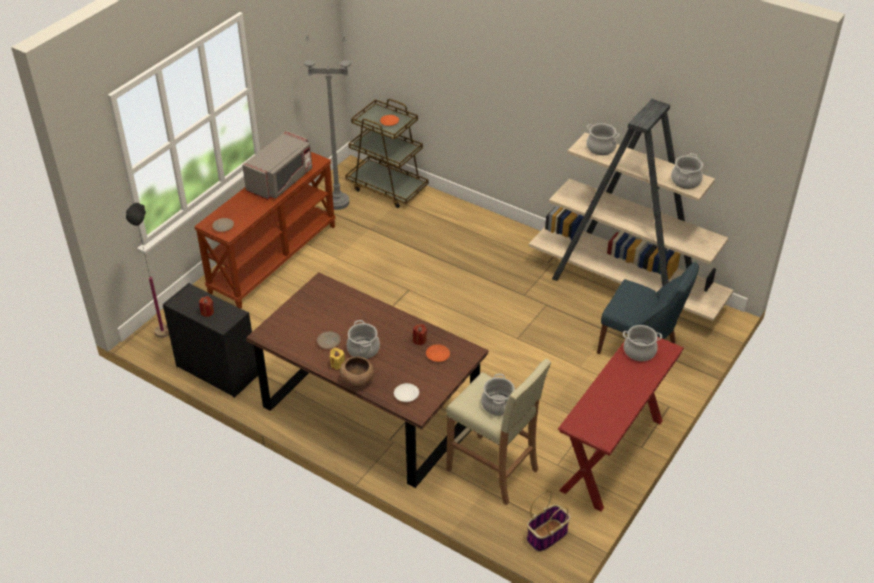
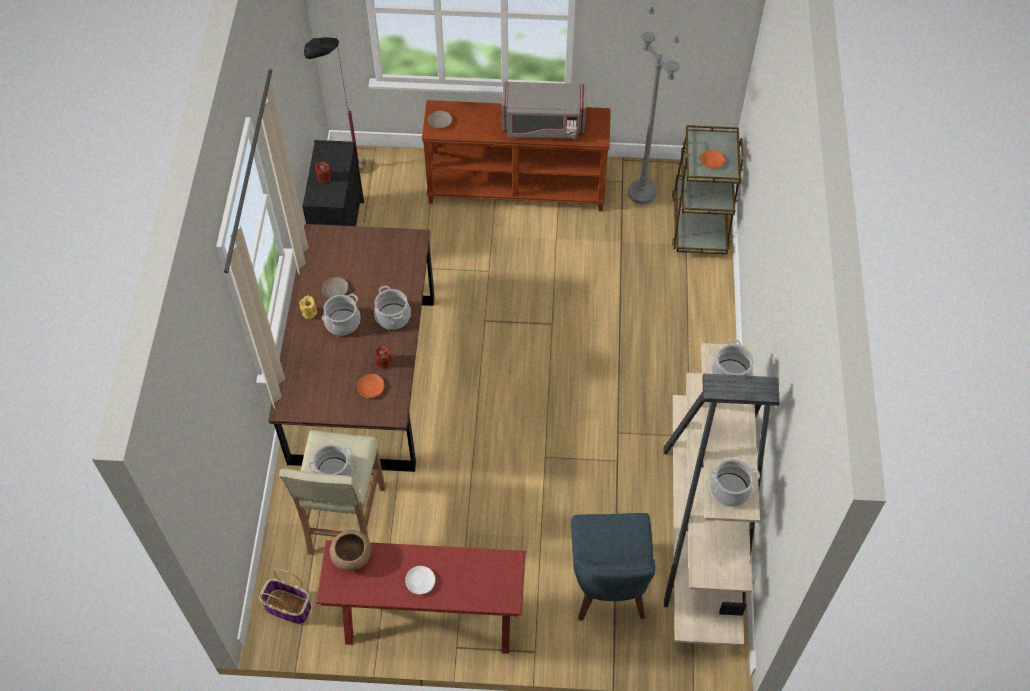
camera: 60 degrees right, 15 degrees up
(357, 379) = (299, 338): brown bowl -> brown bowl (352, 556)
(406, 395) = (301, 388): white plate -> white plate (420, 582)
(639, 351) = (485, 571): cooking pot -> cooking pot (393, 316)

